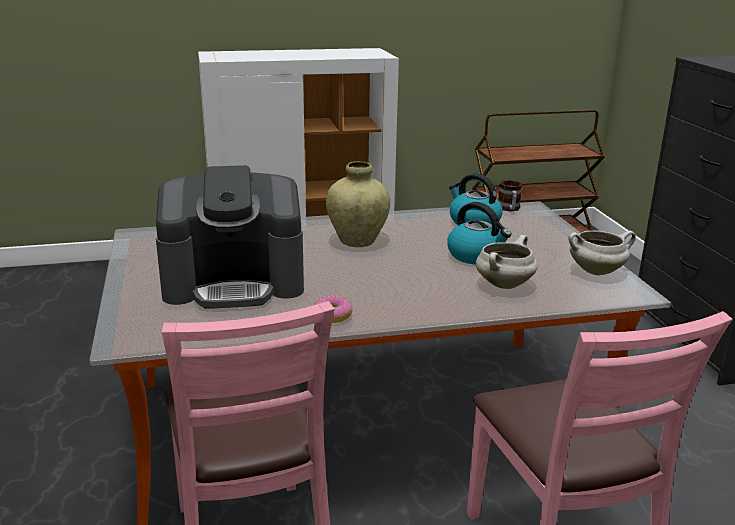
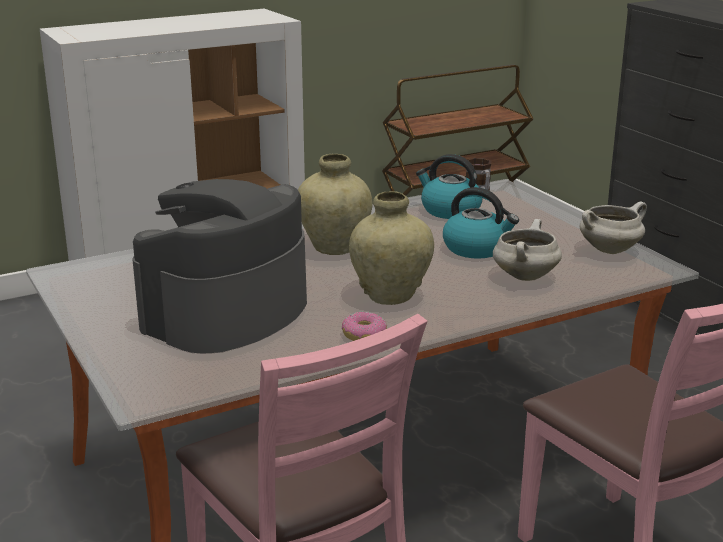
camera: 15 degrees left, 0 degrees up
(235, 282) = (225, 313): coffee machine -> coffee machine turned 150 degrees clockwise
(377, 286) = (391, 296): none -> beige vase

